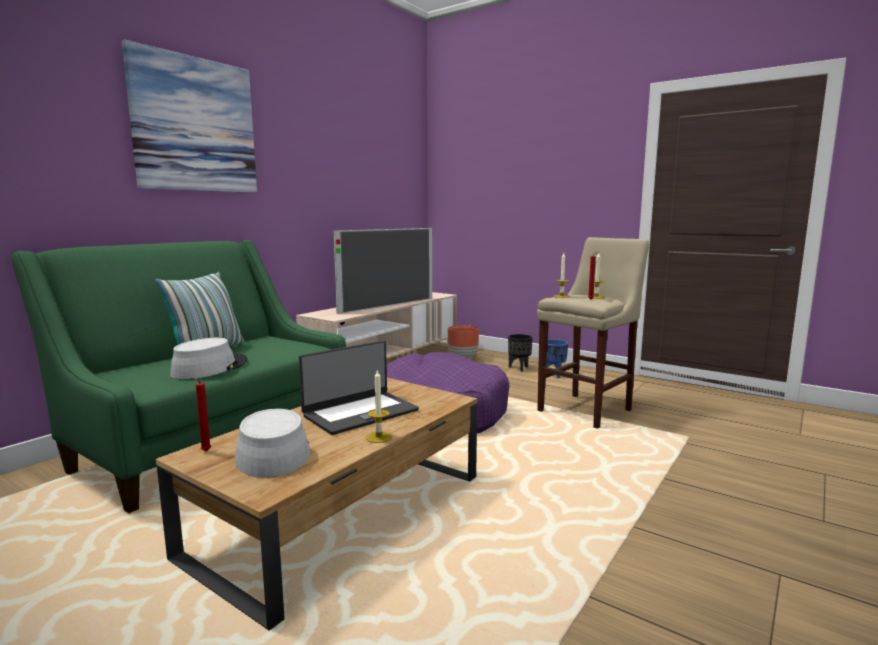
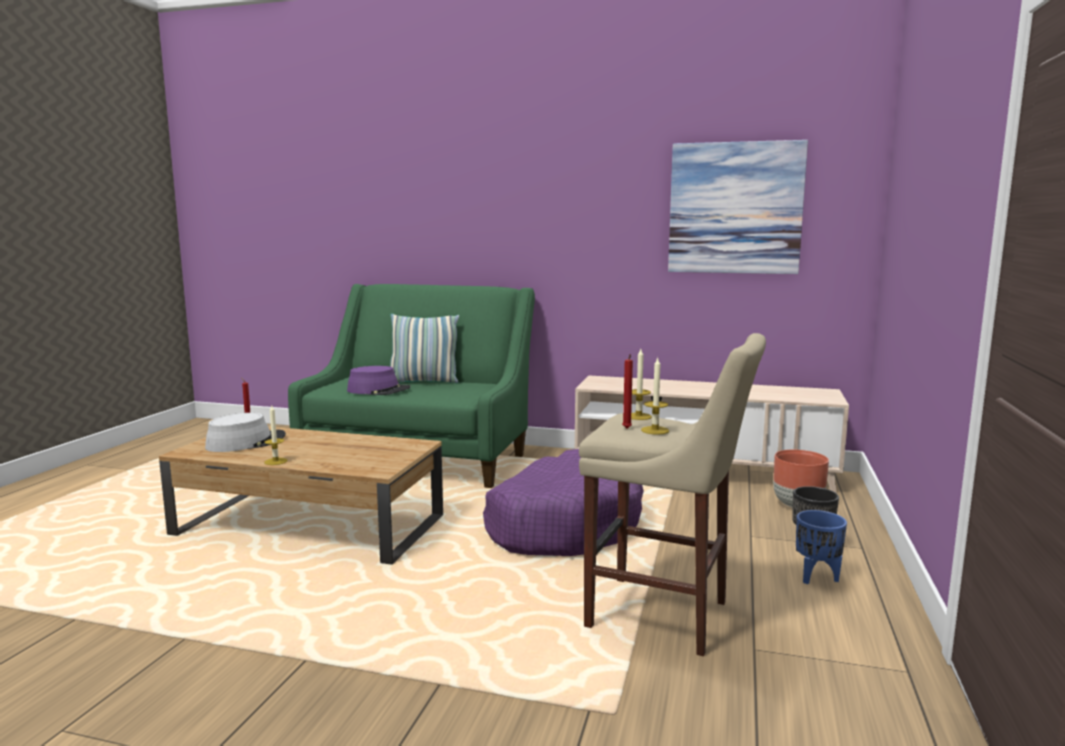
camera: 70 degrees right, 0 degrees up
(195, 125) = (494, 179): picture -> picture (735, 208)
(210, 368) = (378, 390): grey hat -> purple hat
(360, 413) = (331, 449): laptop -> none
(388, 305) = (694, 391): television -> none

